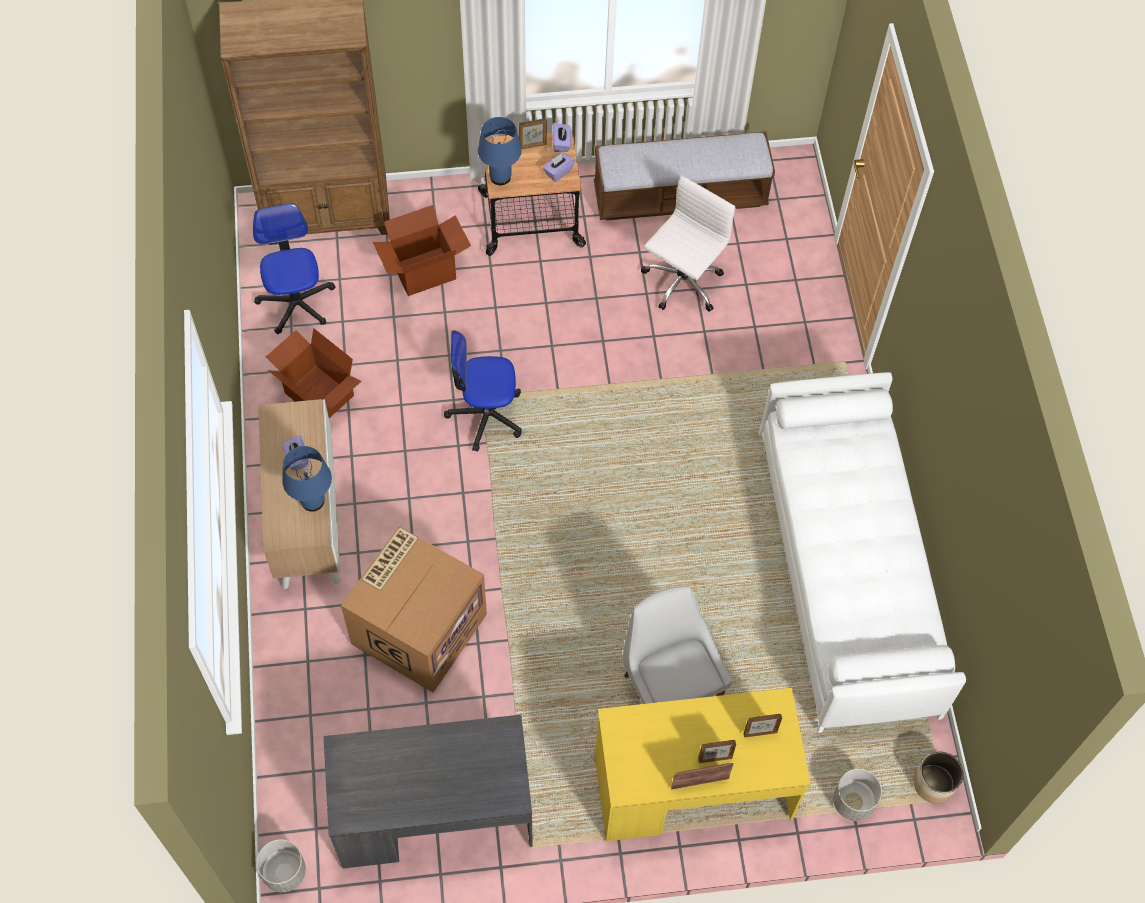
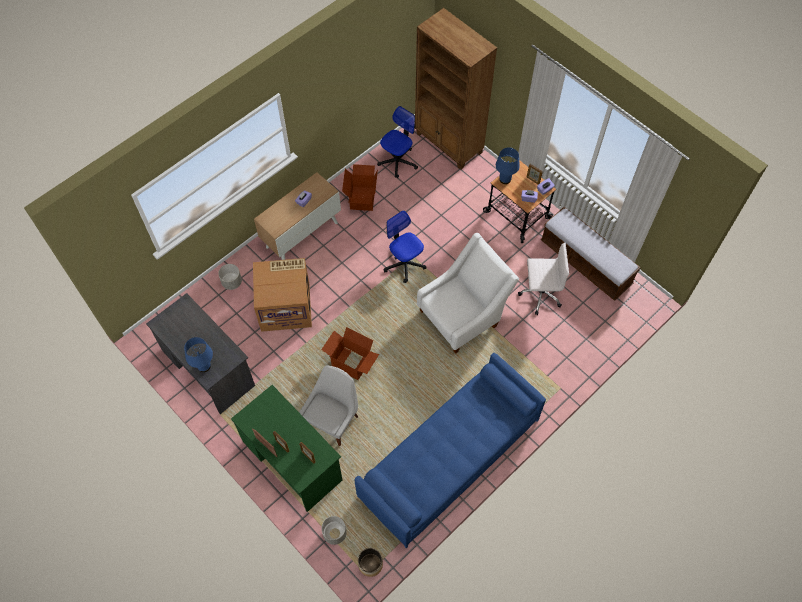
camera: 55 degrees right, 0 degrees up
(285, 872) = (147, 332): grey planter -> grey planter (232, 282)
(312, 501) = (288, 219): blue table lamp -> blue table lamp (204, 366)
(424, 270) = (454, 194): cardboard box -> cardboard box (351, 363)
(636, 400) = (463, 315): none -> white armchair
(692, 787) = (292, 460): yellow desk -> green desk
(847, 571) = (449, 459): white sofa -> blue sofa

